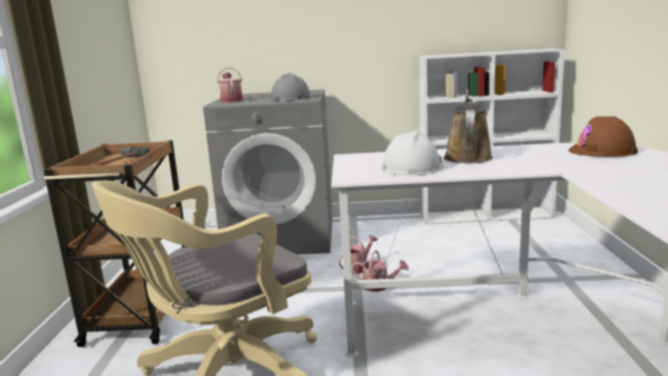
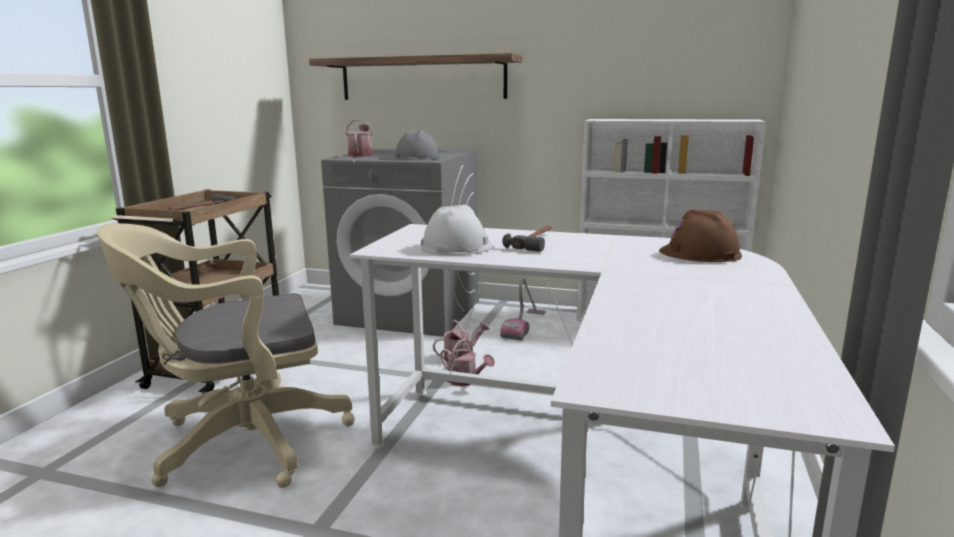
camera: 15 degrees right, 0 degrees up
(268, 29) = (422, 78): none -> shelf
(387, 234) = (524, 325): none -> vacuum cleaner
(467, 157) = (536, 242): brown watering can -> hammer

